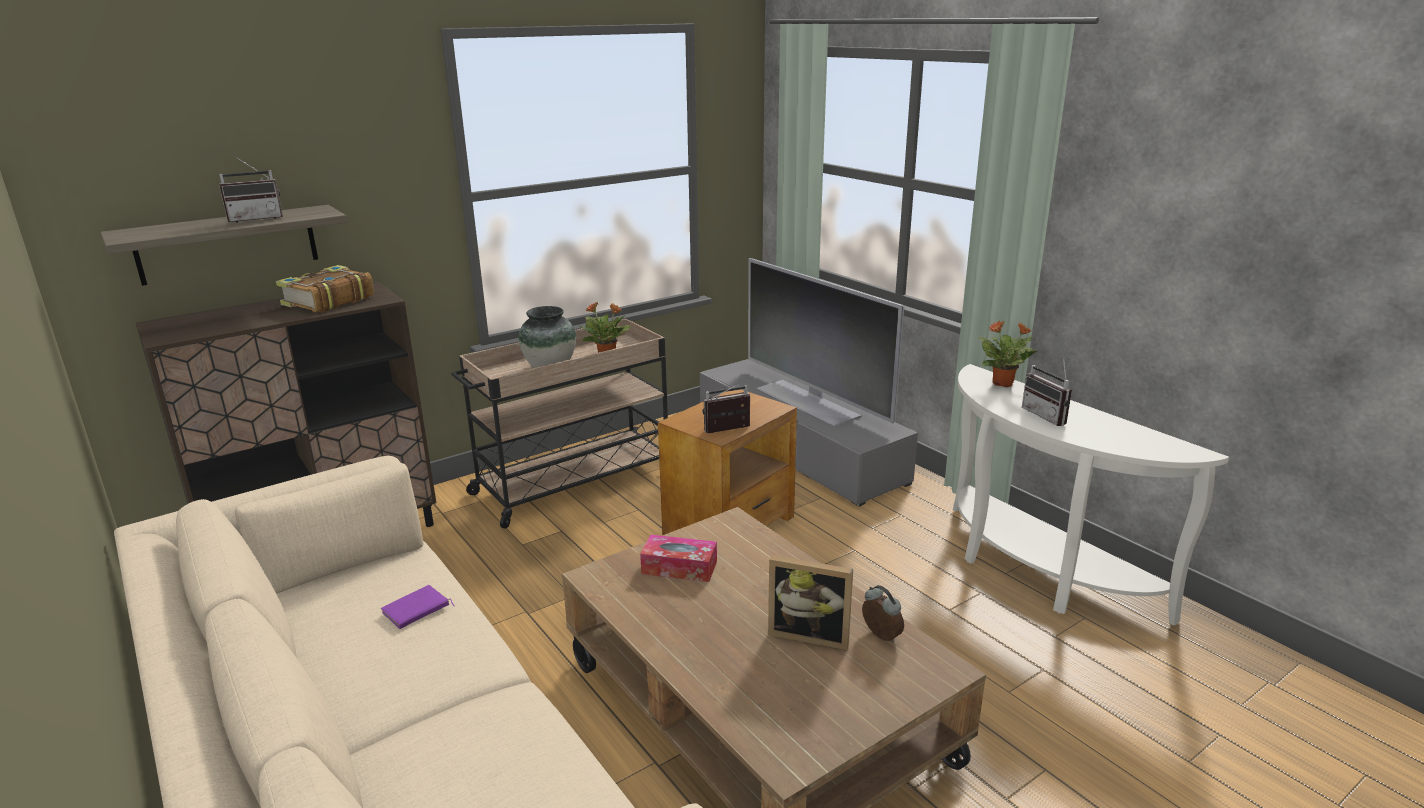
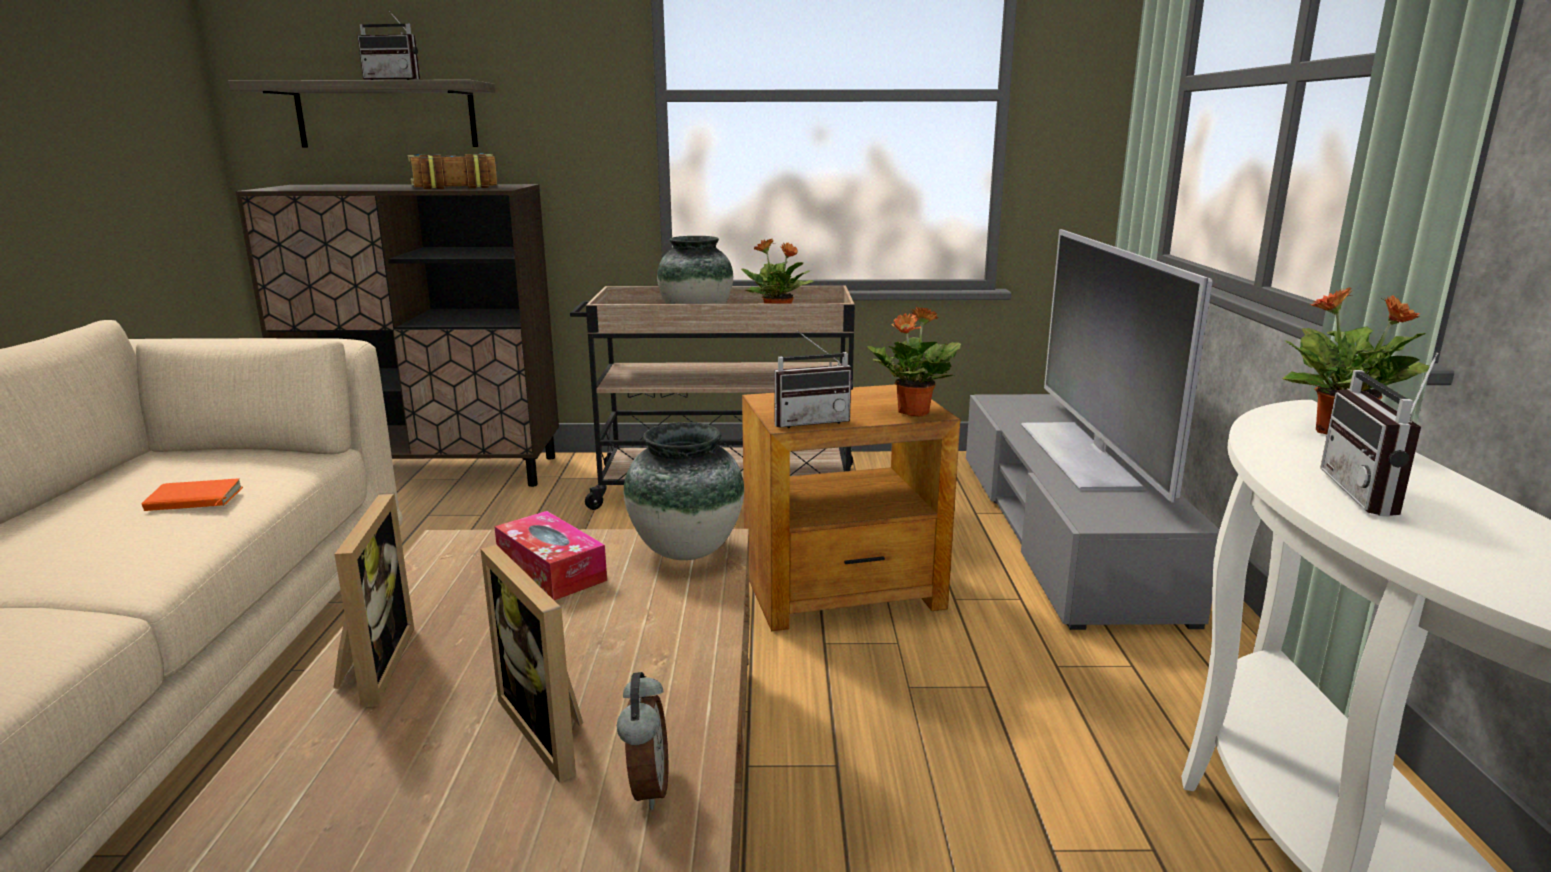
camera: 35 degrees right, 5 degrees down
(416, 611) = (193, 501): purple book -> orange book
(682, 648) = (371, 666): none -> picture frame
(727, 530) = (686, 550): none -> vase
(728, 431) = (810, 421): radio -> radio turned 150 degrees clockwise
(768, 409) = (912, 412): none -> potted plant

